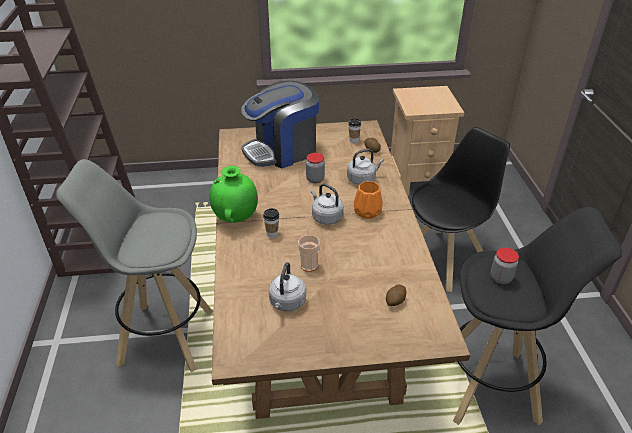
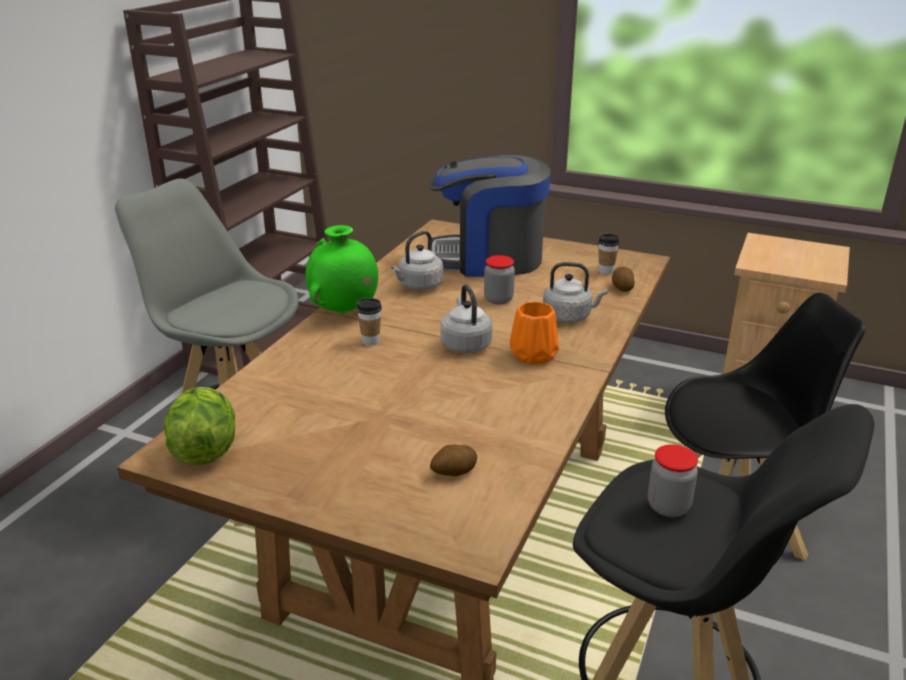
camera: 30 degrees right, 10 degrees down
(252, 345) = (205, 450): none -> lettuce
(287, 303) = (301, 420): grey kettle -> grey kettle (418, 286)
(309, 266) = (378, 390): cup -> none

